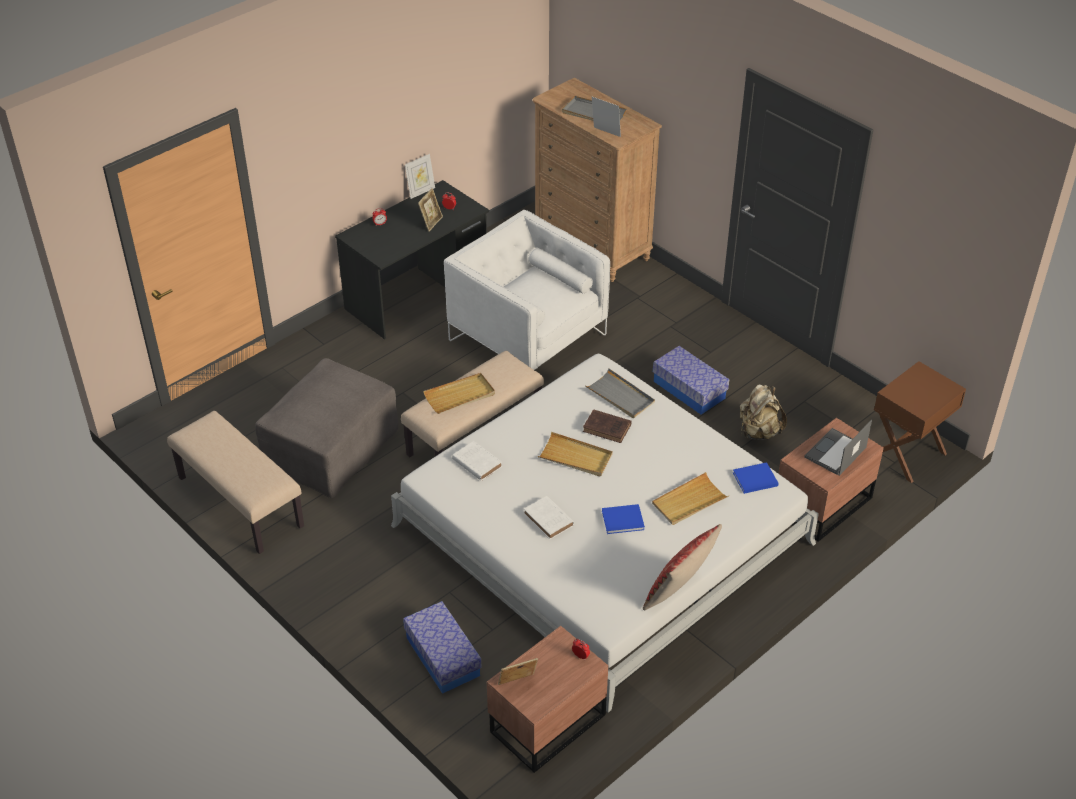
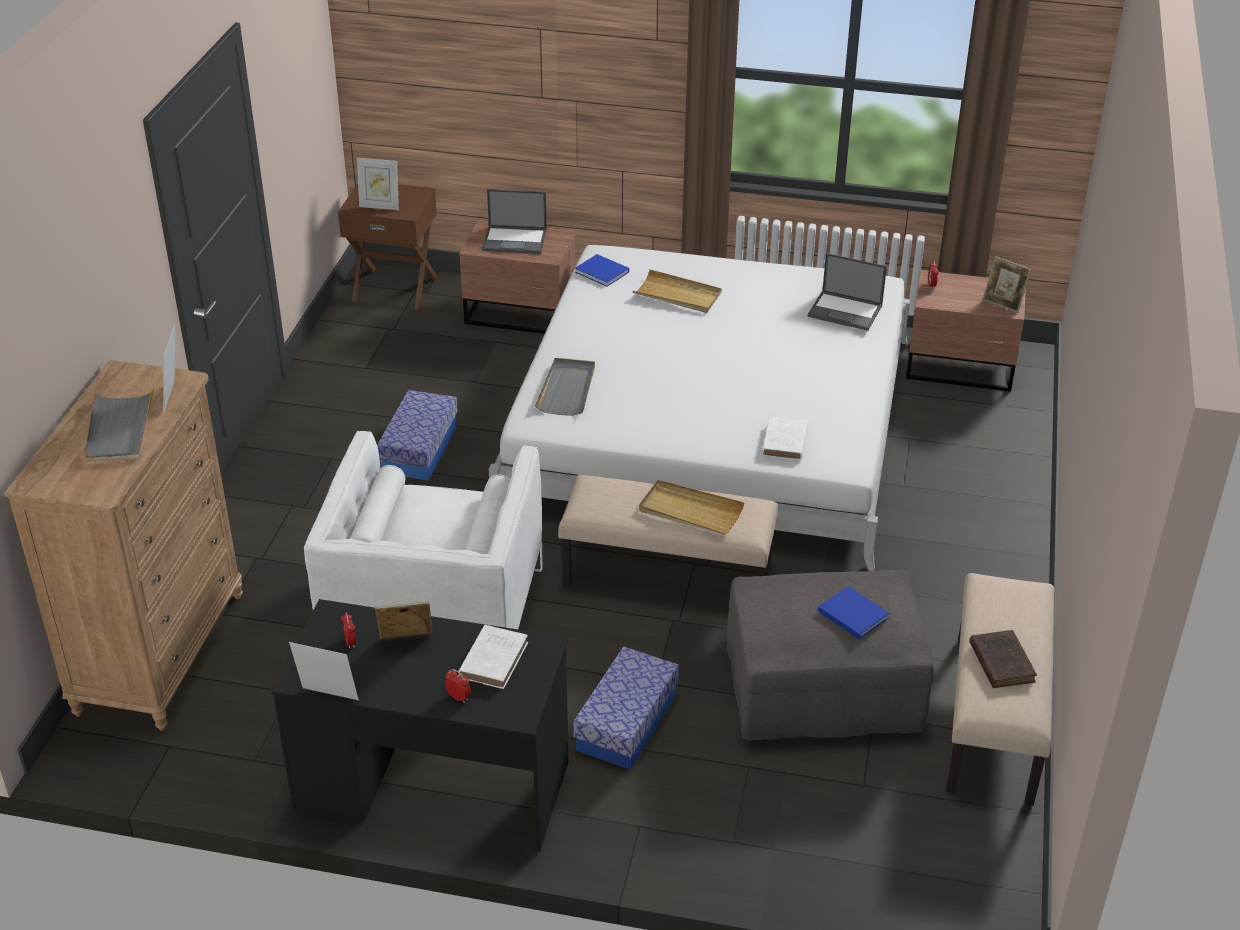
camera: 125 degrees left, 5 degrees down
(442, 656) = (977, 453): storage box -> storage box (626, 723)
(549, 520) = (803, 363): white book -> white book (494, 659)
(575, 457) = (699, 379): beige tray -> none
(587, 578) = (846, 311): none -> laptop
(608, 428) = (630, 376): brown book -> brown book (1001, 661)
(624, 520) = (748, 320): blue book -> blue book (851, 613)
(678, 593) = (797, 264): pillow -> none
(758, 432) = (448, 380): beige backpack -> none
(913, 383) = (380, 206): none -> picture frame

